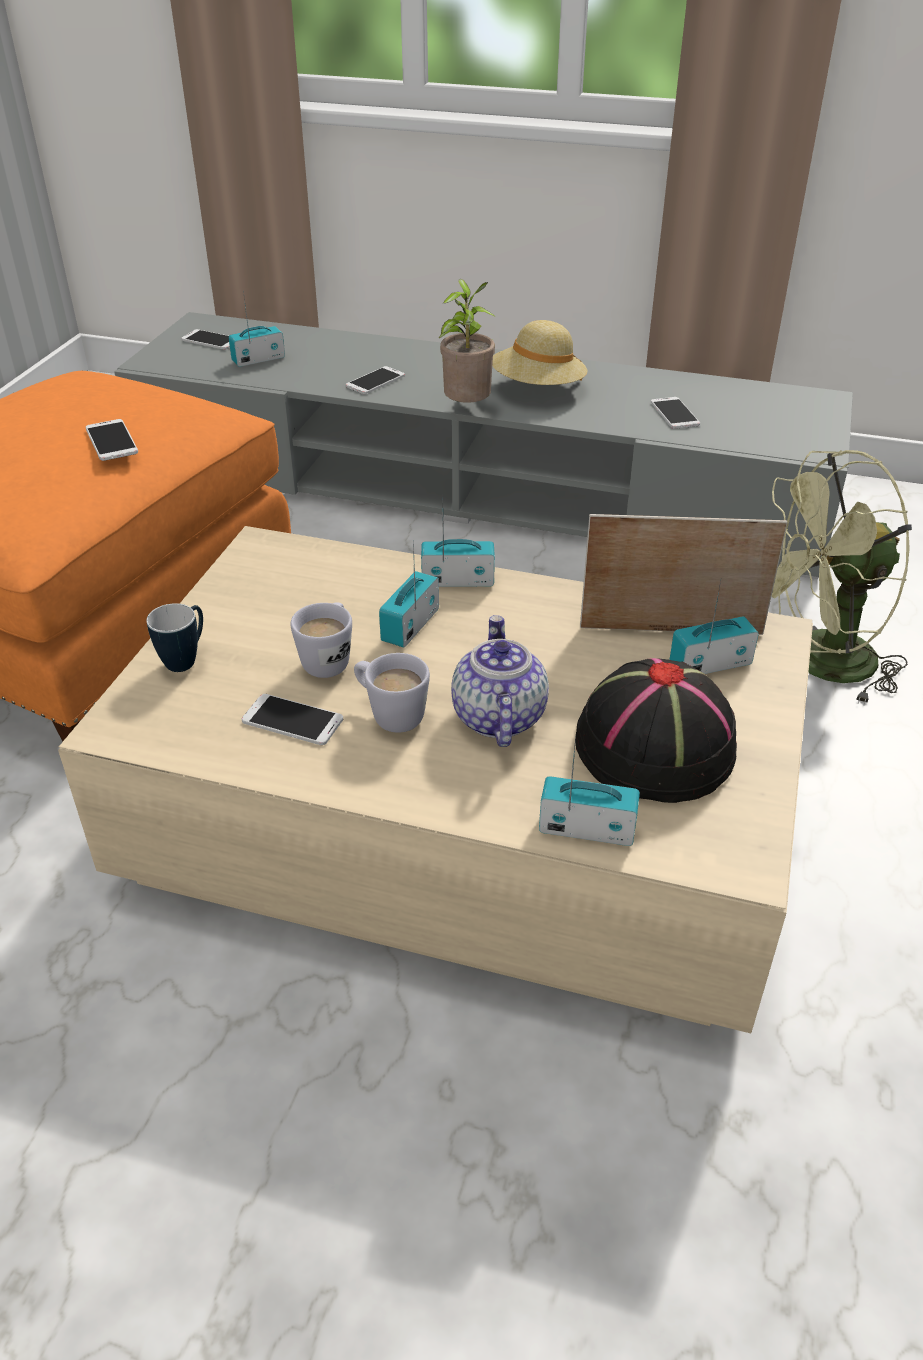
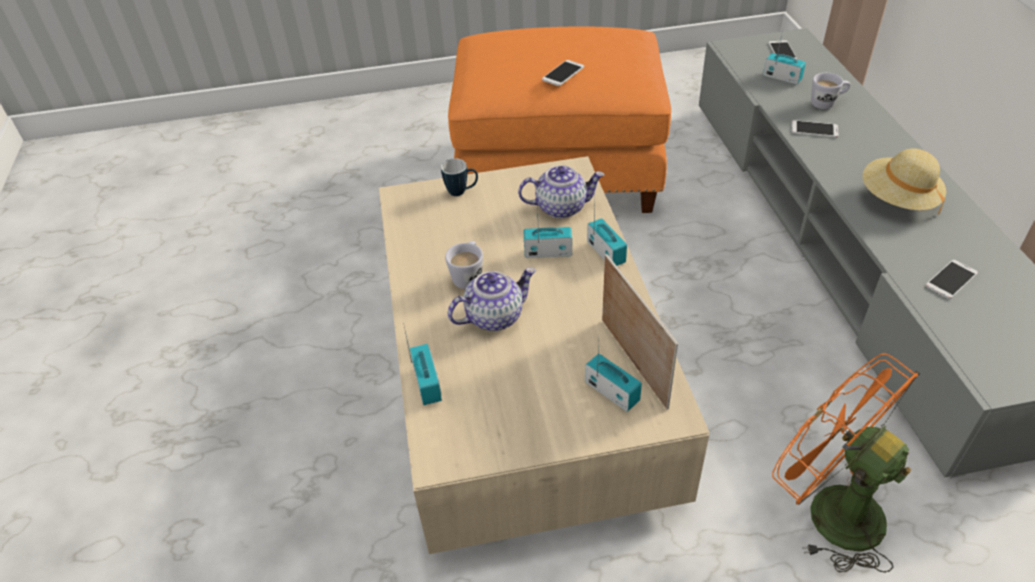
camera: 65 degrees right, 5 degrees up
(292, 720) = (441, 246): phone -> none
(328, 582) = (561, 207): none -> teapot
(329, 659) = (497, 236): white mug -> white mug (827, 103)
(467, 409) = (826, 180): potted plant -> none
(655, 748) = (511, 391): black hat -> none
(817, 664) = (829, 509): green fan -> orange fan

